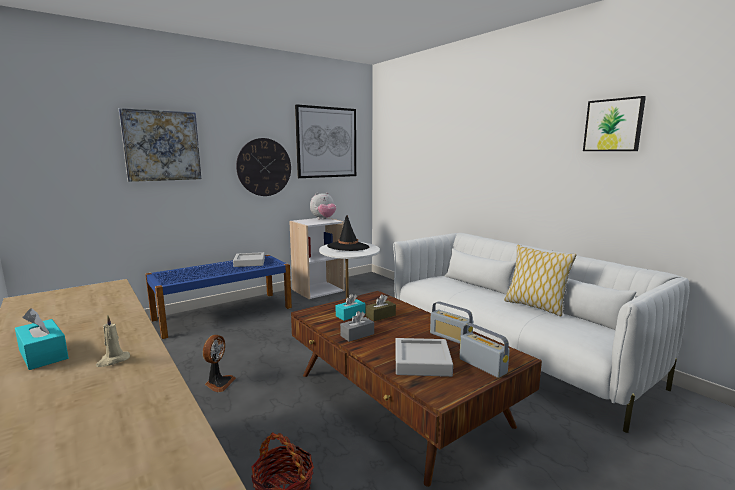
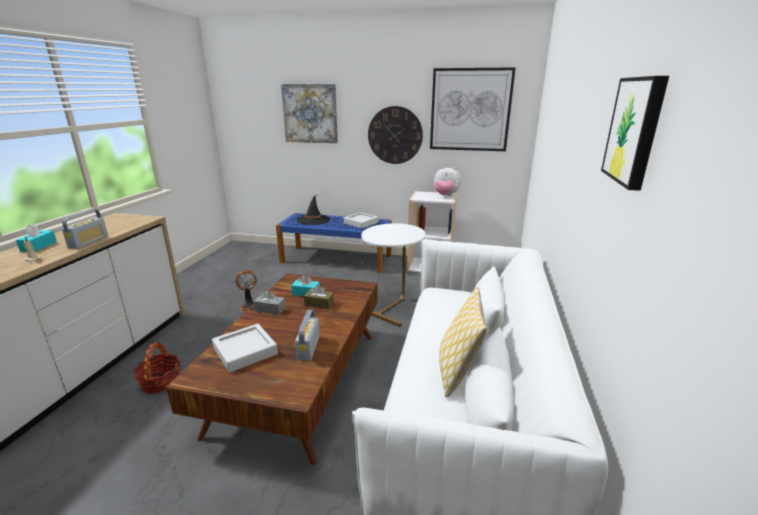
camera: 50 degrees right, 10 degrees up
(348, 247) = (397, 231): black hat -> black hat (313, 220)
(482, 366) = (262, 381): radio -> radio (88, 242)

